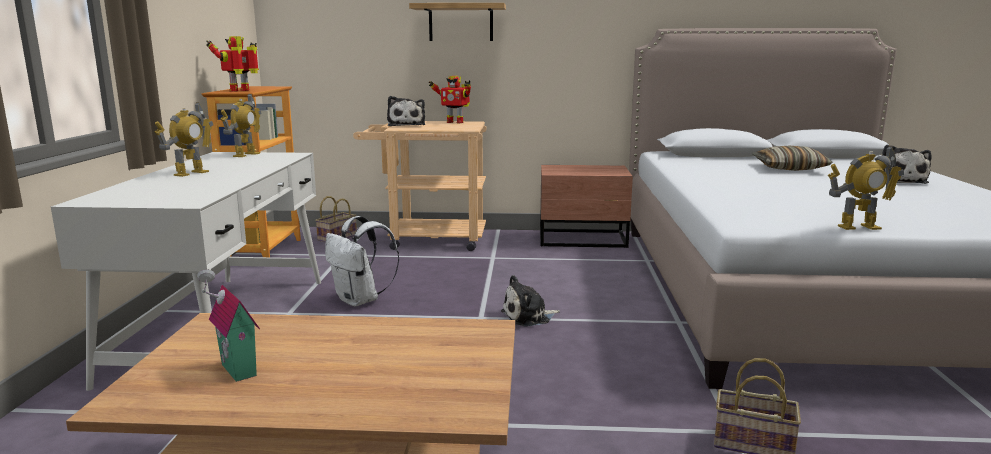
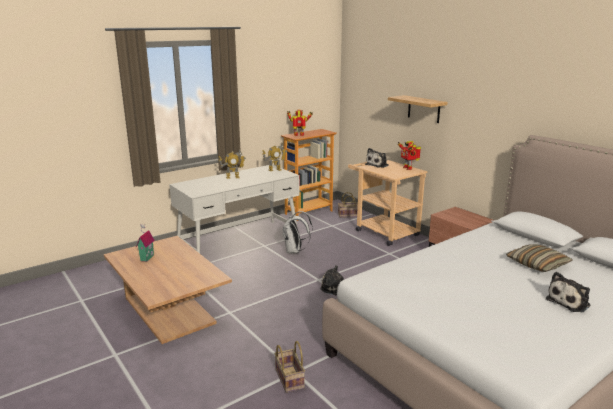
camera: 50 degrees right, 5 degrees up
(858, 227) = (399, 307): toy robot -> none

